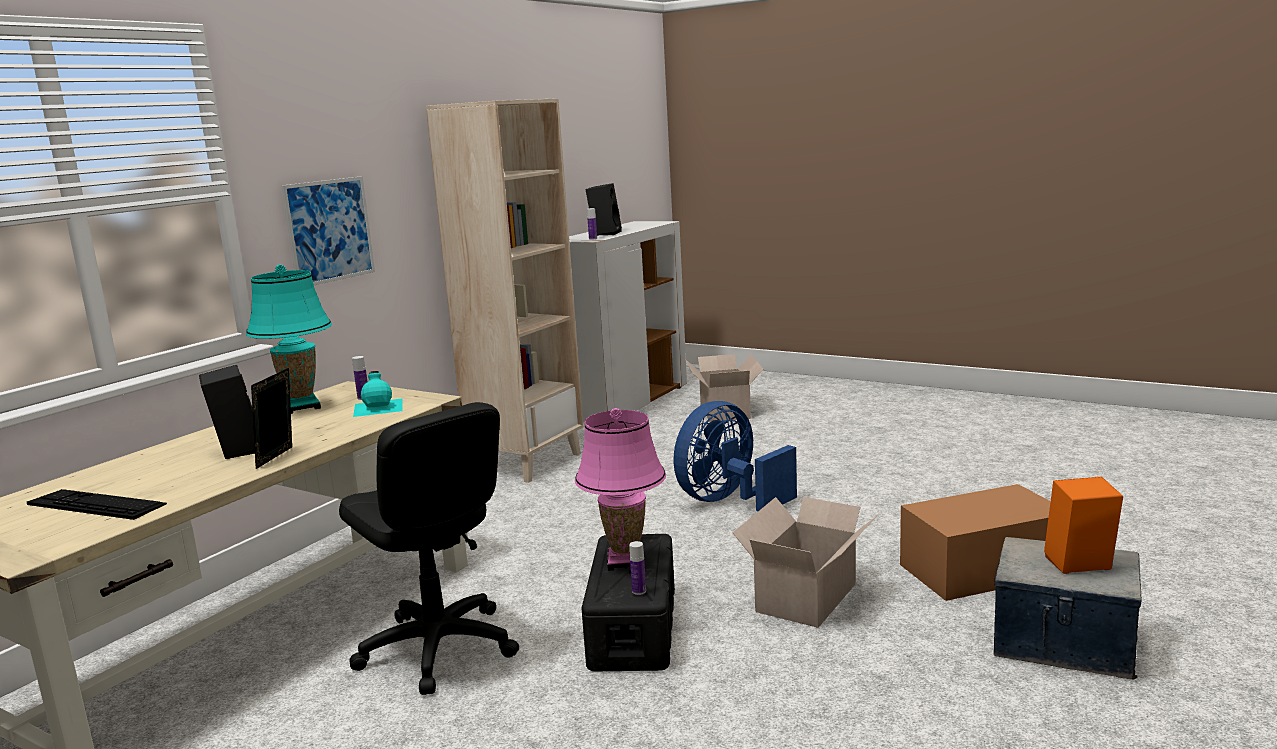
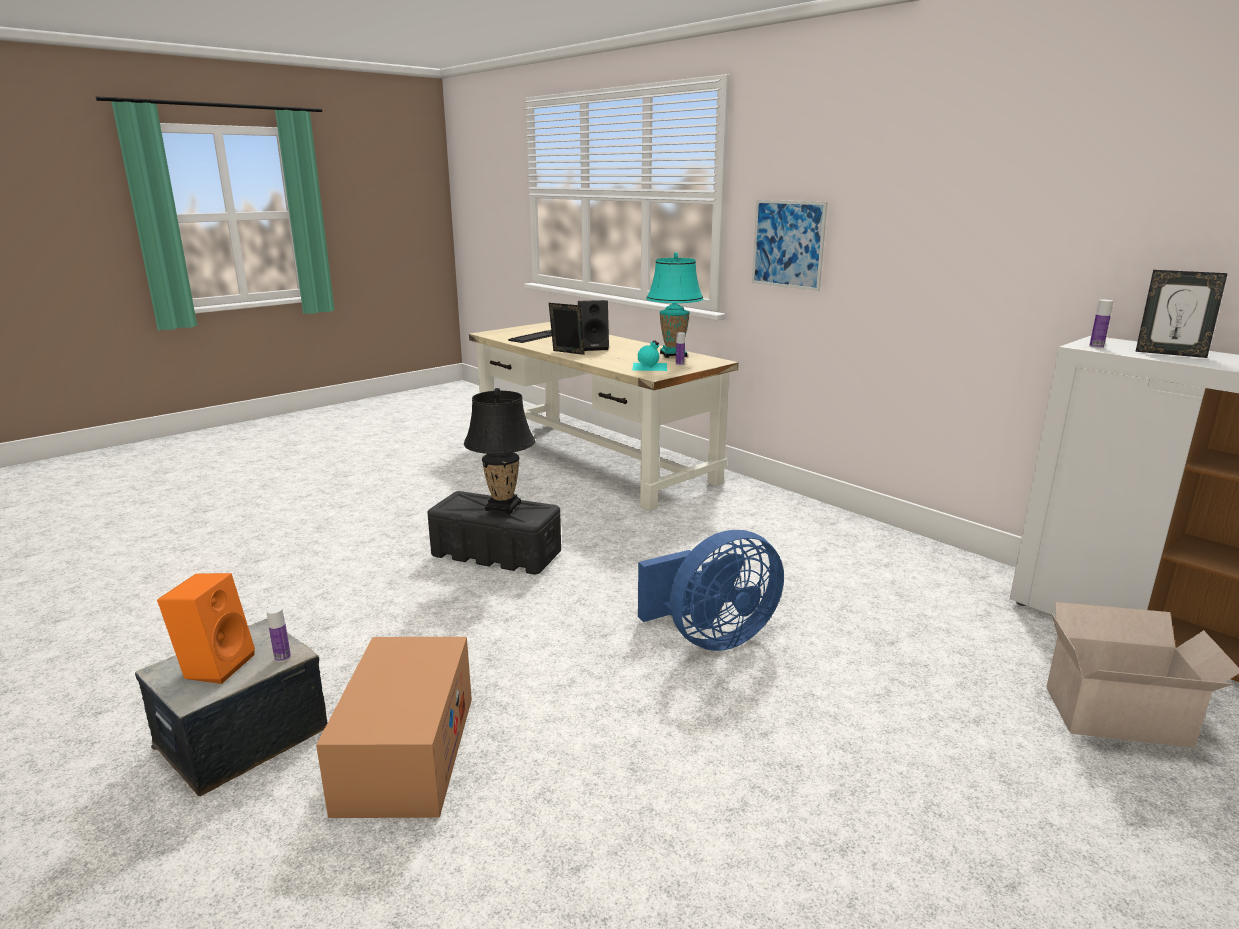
camera: 105 degrees right, 5 degrees up
(437, 648) = (536, 498): black office chair -> none
(527, 462) = (885, 547): beige bookcase -> none
(604, 233) = (1170, 353): black speaker -> picture frame
(625, 561) = (503, 507): pink table lamp -> black table lamp
(639, 591) = (454, 505): bottle -> bottle (282, 657)
(729, 501) = (711, 638): blue fan -> blue fan turned 90 degrees clockwise
(808, 596) = (466, 630): cardboard box -> none

